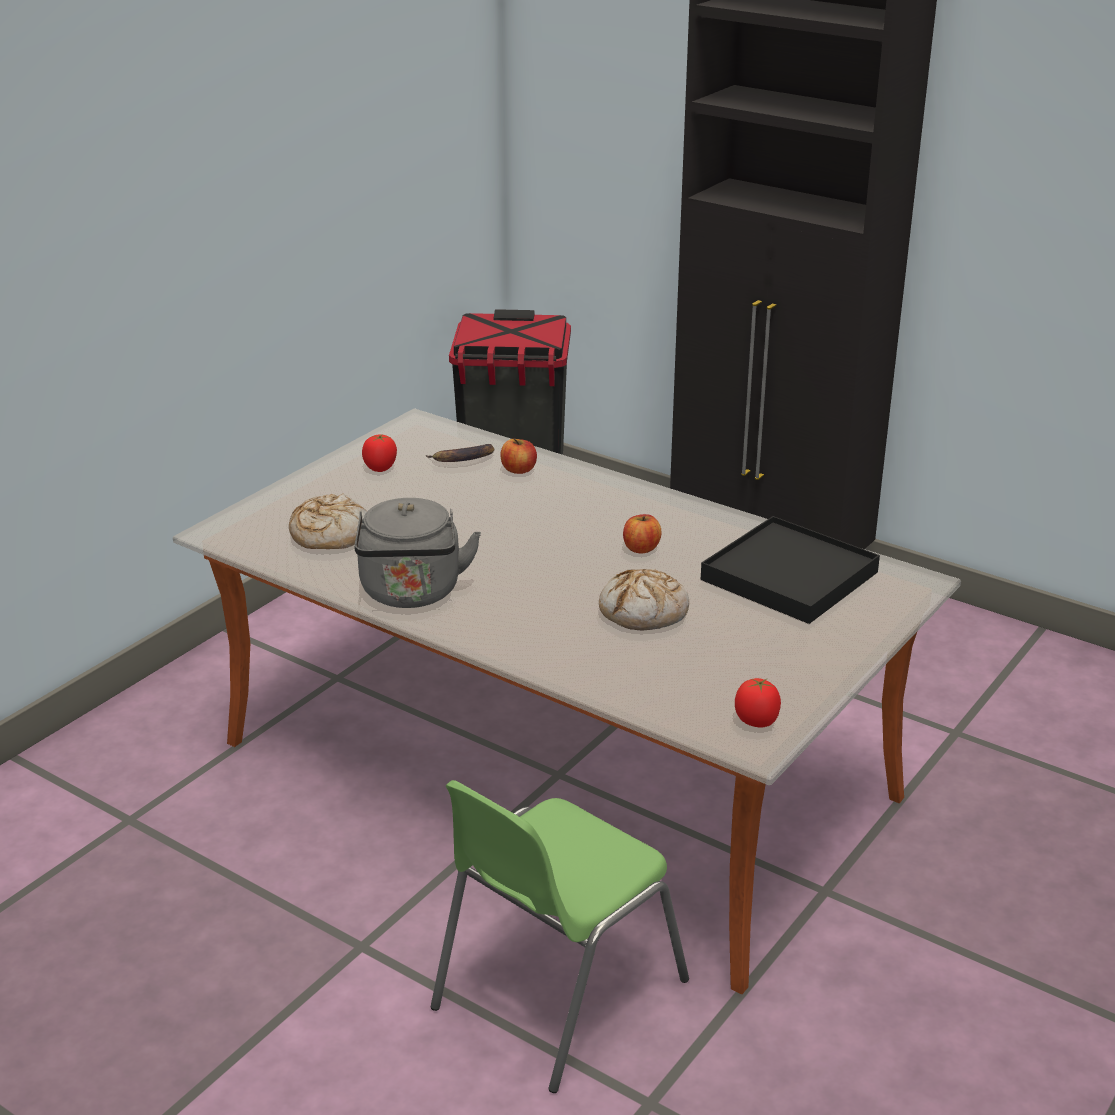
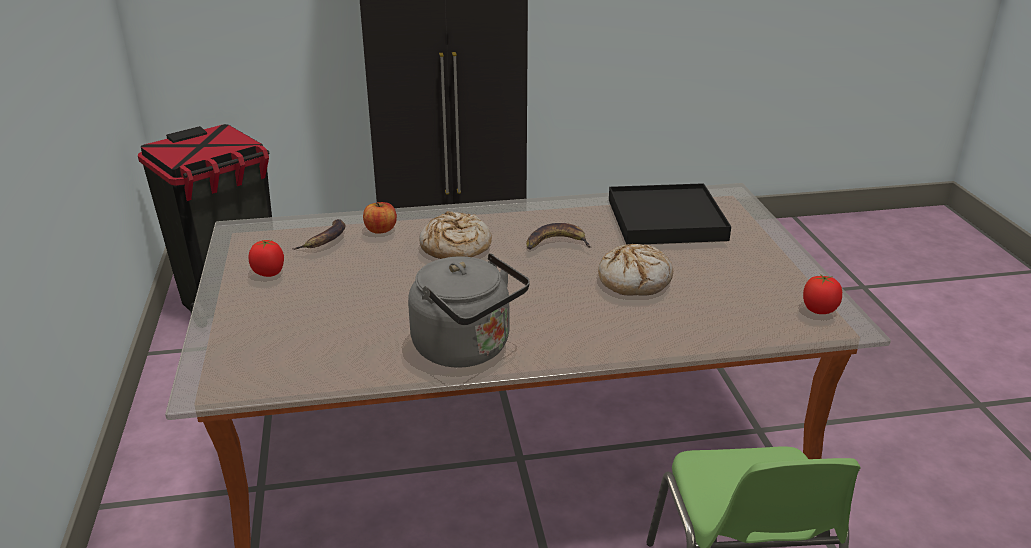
camera: 45 degrees left, 0 degrees up
(329, 535) = (318, 340): bread -> bread (455, 247)
(641, 548) = (556, 243): apple -> banana

